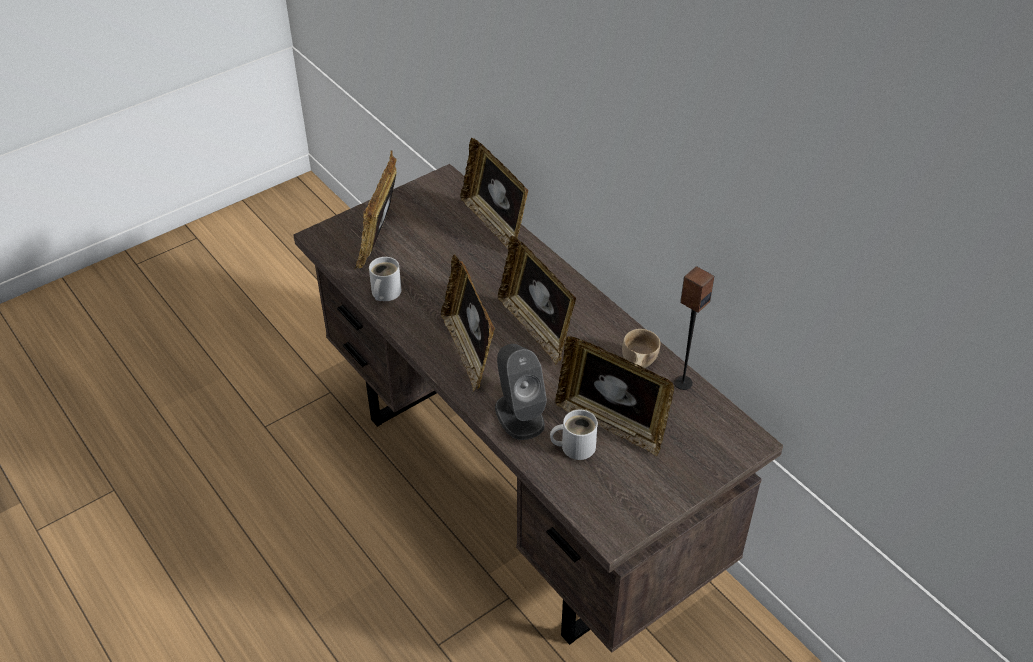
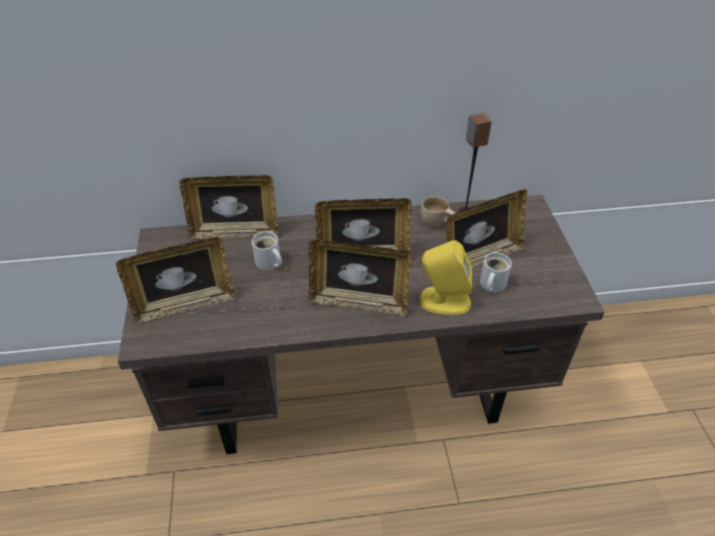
camera: 60 degrees left, 0 degrees up
(380, 239) = (185, 304): picture frame -> picture frame turned 60 degrees counterclockwise
(384, 293) = (252, 327): white mug -> white mug (268, 263)
(519, 415) = (444, 300): grey speaker -> yellow speaker

